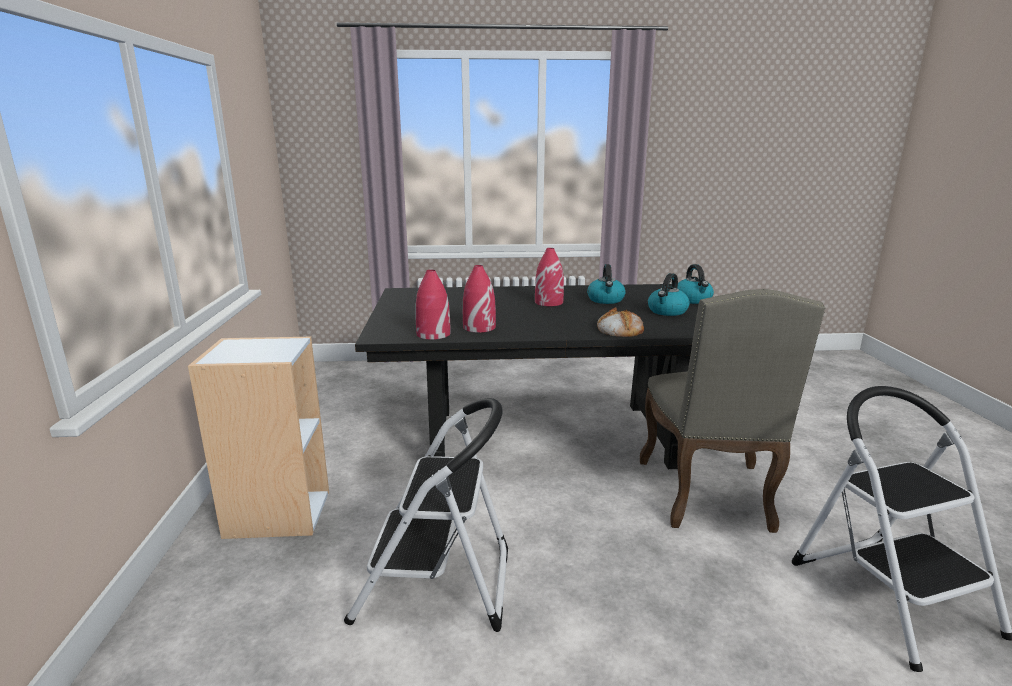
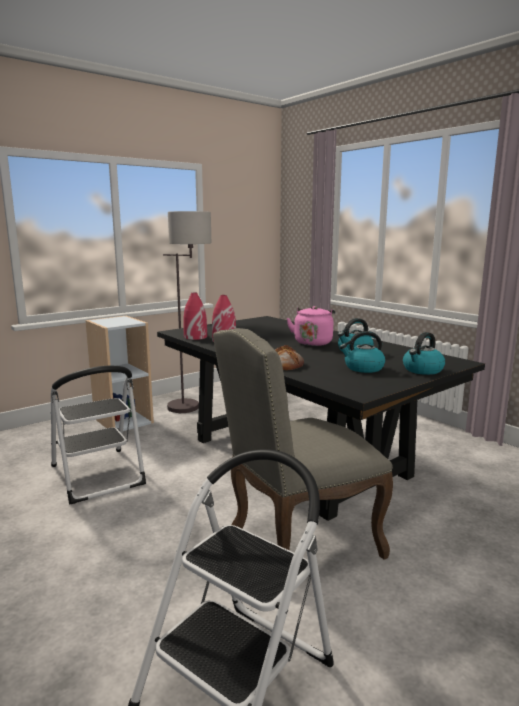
camera: 55 degrees right, 5 degrees down
(329, 451) = (191, 408): none -> grey floor lamp
(549, 302) = (313, 342): red vase -> pink kettle

